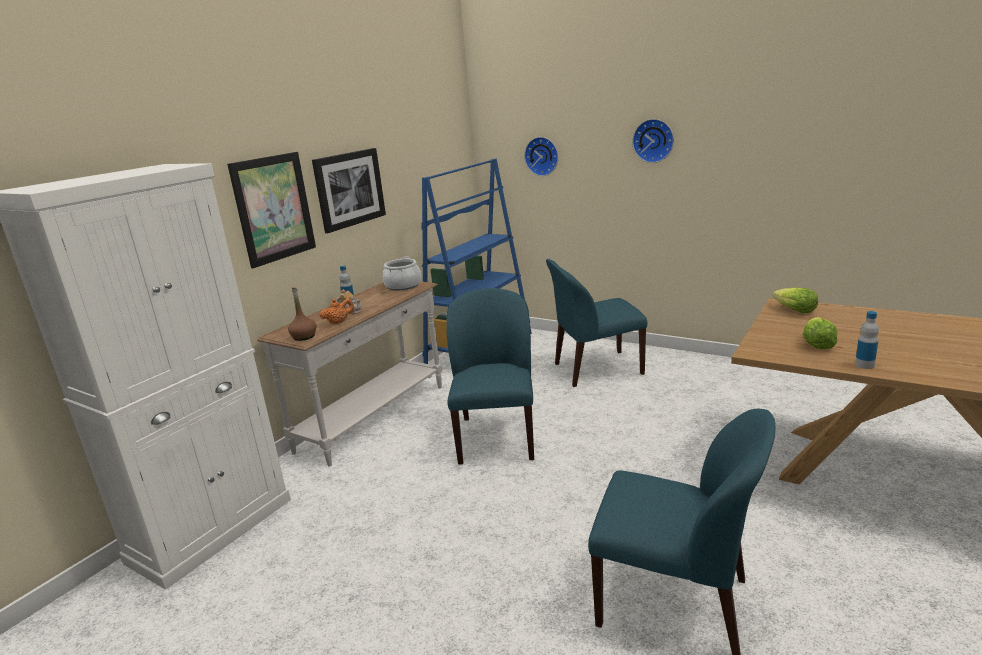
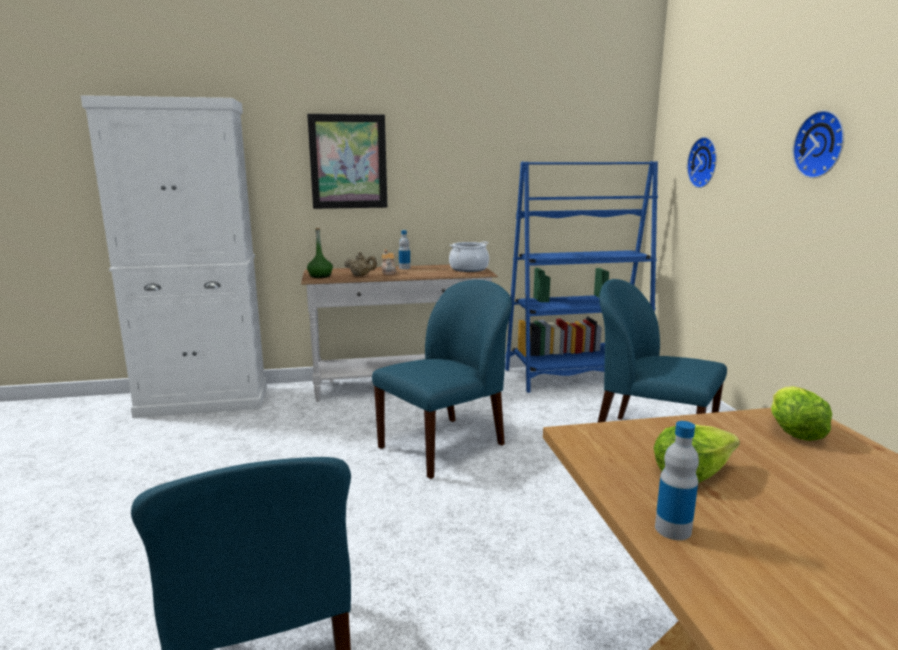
camera: 45 degrees right, 5 degrees down
(304, 337) = (320, 276): brown bottle -> green bottle
(338, 322) = (361, 275): orange teapot -> beige teapot
(349, 189) = (443, 161): picture -> none

